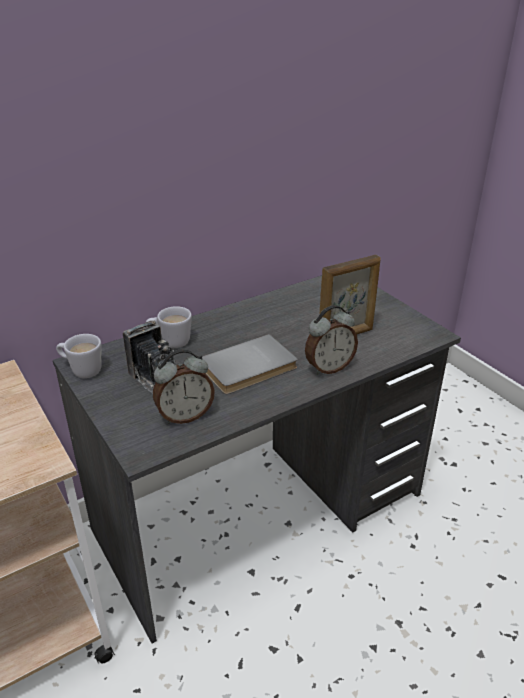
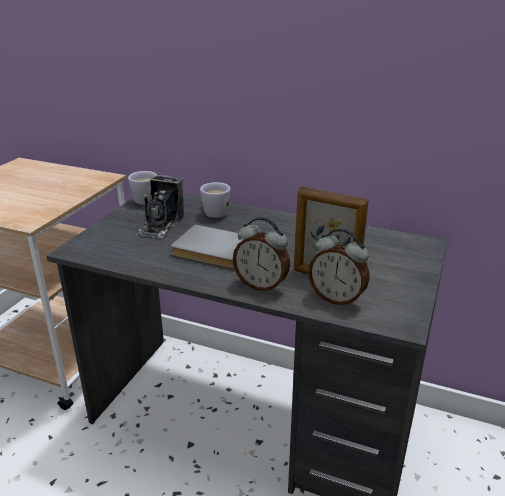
camera: 55 degrees right, 5 degrees down
(185, 416) = (129, 249): alarm clock -> alarm clock (337, 298)

